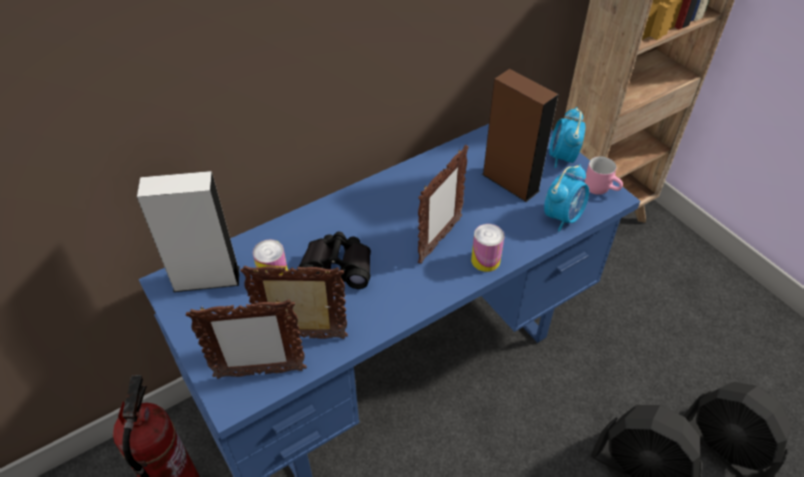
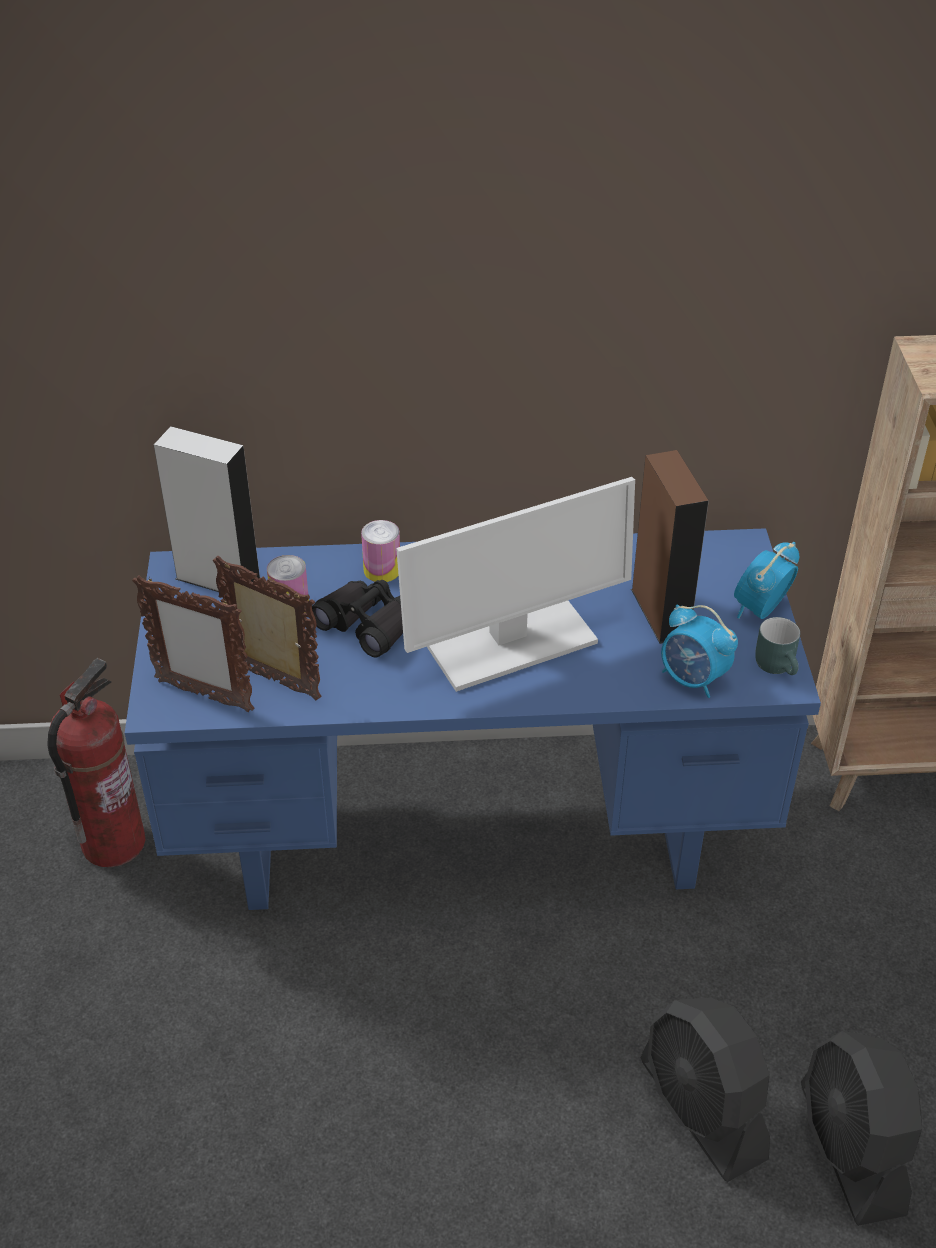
camera: 30 degrees right, 5 degrees down
(439, 241) = (509, 644): picture frame -> monitor
(485, 260) = (547, 688): can -> can (382, 570)
(563, 217) = (693, 679): alarm clock -> alarm clock turned 60 degrees clockwise
(601, 187) = (779, 666): pink mug -> turquoise mug

